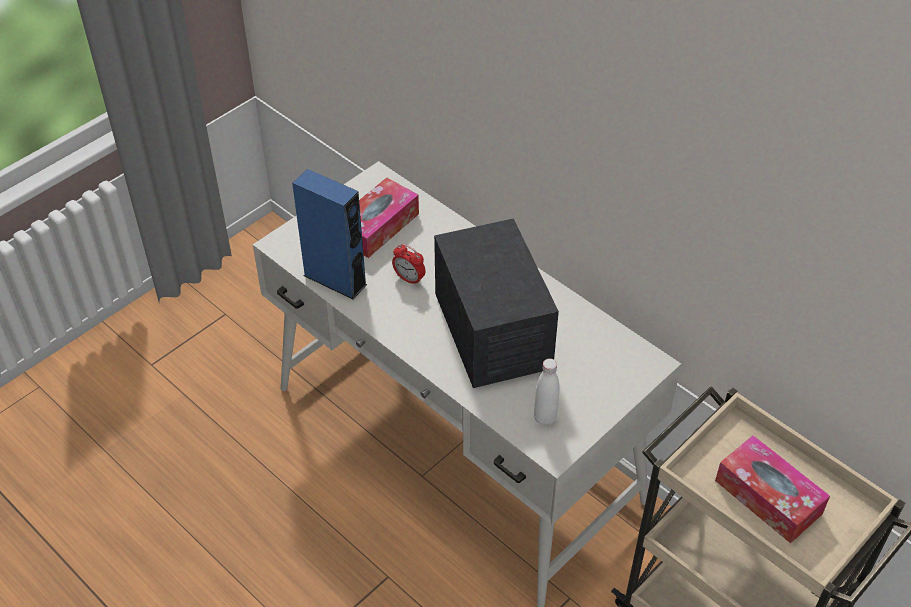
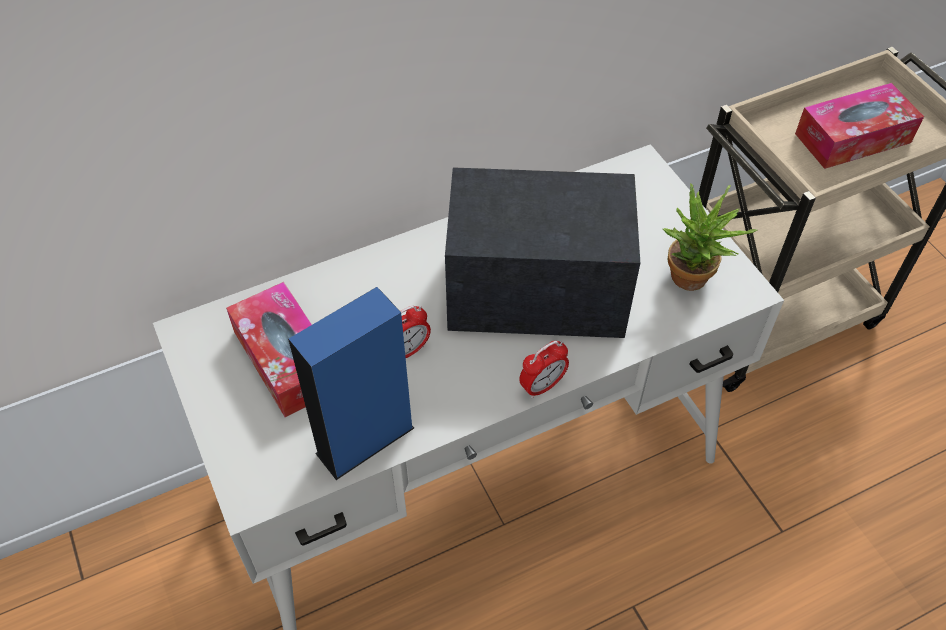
camera: 70 degrees left, 5 degrees up
(412, 353) = (542, 386): none -> alarm clock
(545, 418) = (693, 282): white bottle -> potted plant

